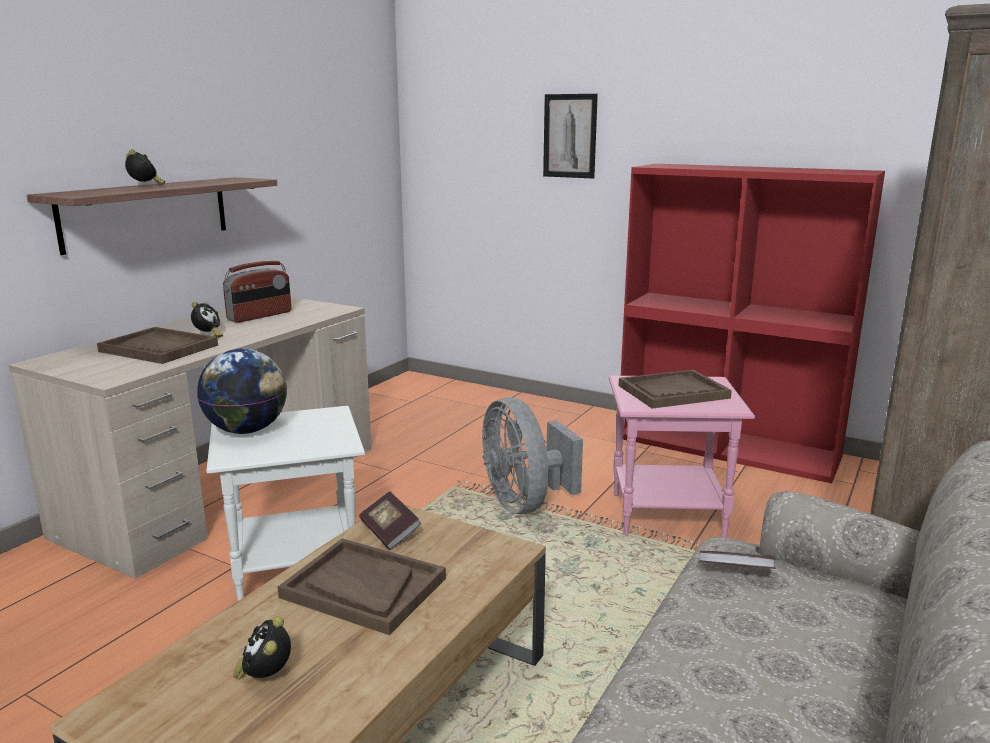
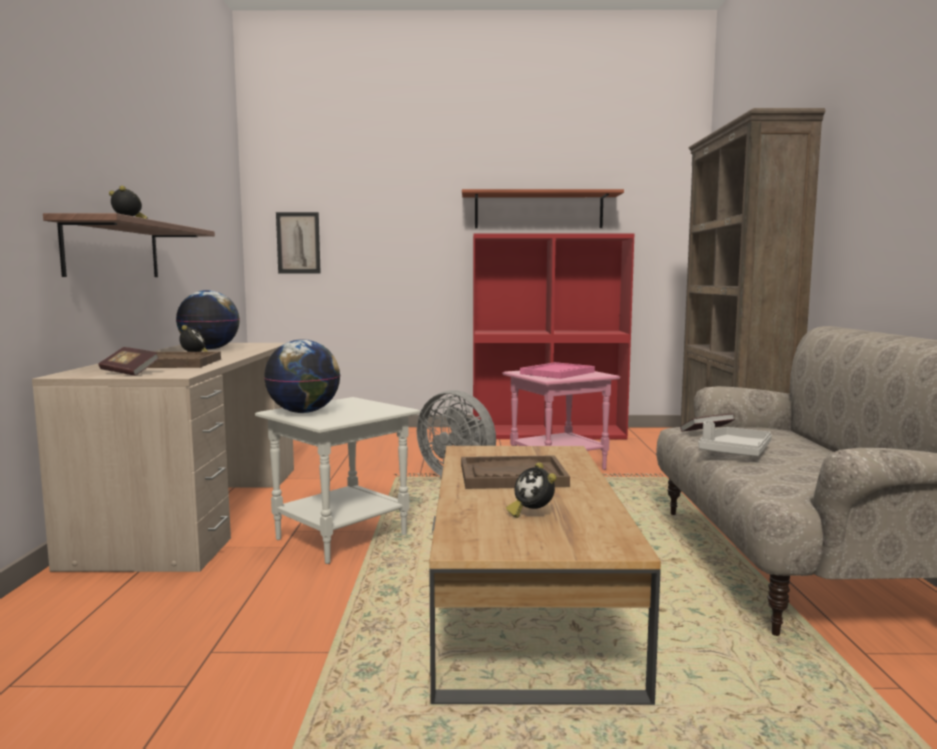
camera: 30 degrees left, 10 degrees down
(260, 316) = (210, 349): radio -> globe
(390, 532) = (477, 456): book -> book (129, 372)
(570, 136) = (402, 219): picture -> picture (298, 243)
(673, 392) = (557, 373): brown tray -> pink tray
(698, 639) = (734, 452): none -> grey tray
(754, 127) = (538, 211): none -> shelf

